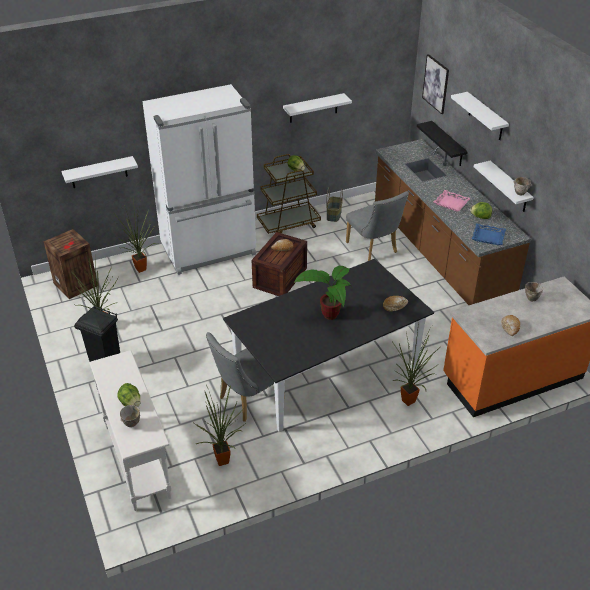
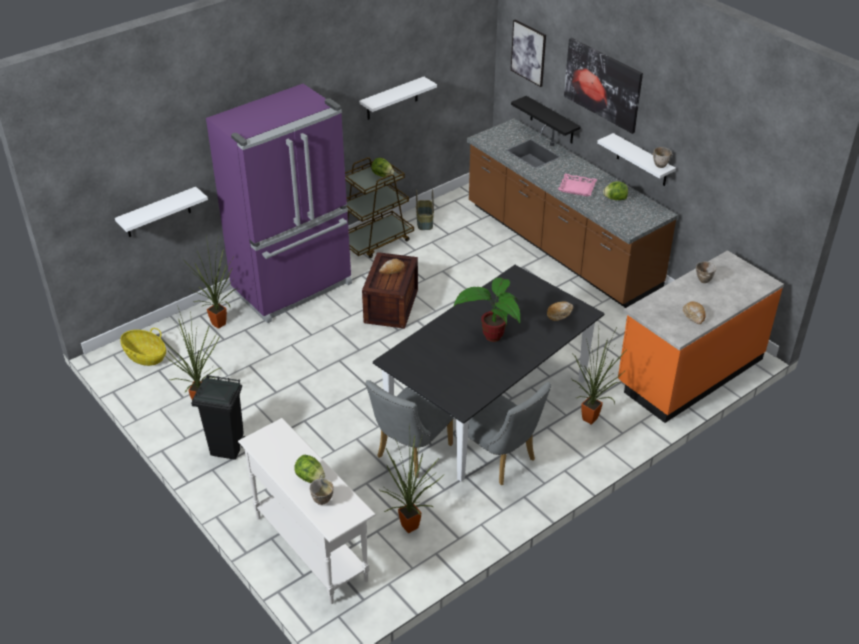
camera: 15 degrees left, 0 degrees up
(76, 284) = (145, 356): crate -> basket
(209, 250) = (294, 288): white fridge -> purple fridge
(374, 249) = (486, 255): grey chair -> grey chair (501, 460)
(486, 117) = (603, 84): white shelf -> picture
(488, 237) = (632, 219): blue tray -> none

